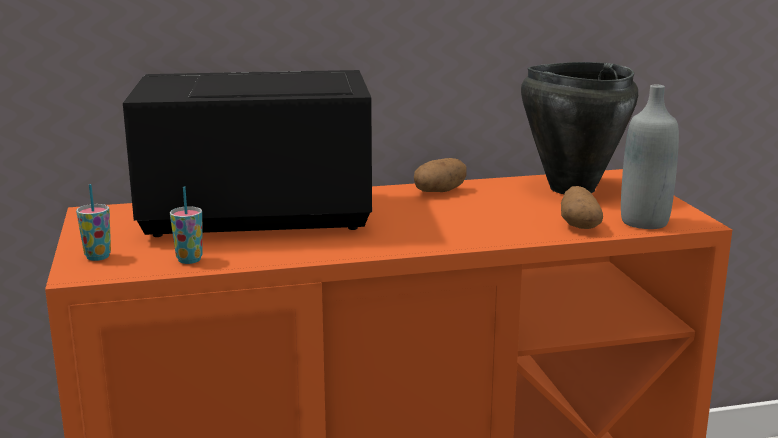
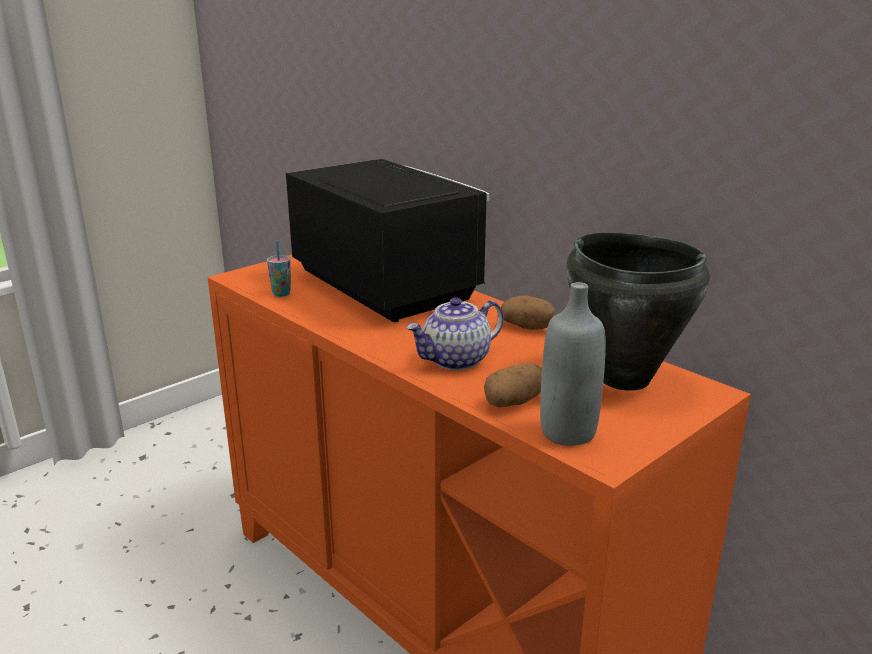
camera: 60 degrees right, 5 degrees up
(98, 257) = (264, 272): cup -> none
(477, 226) = (456, 360): none -> teapot

